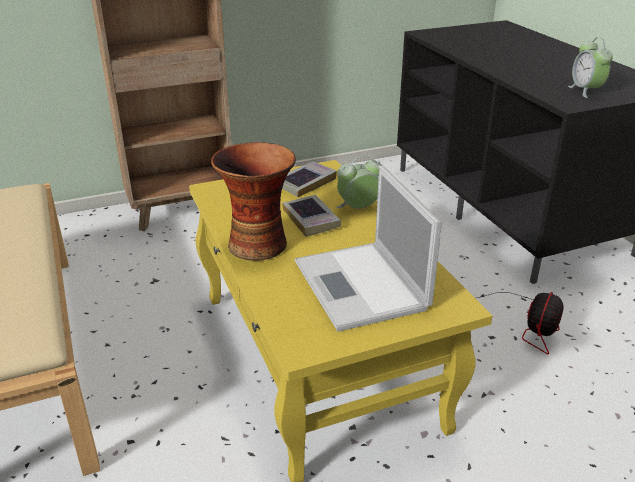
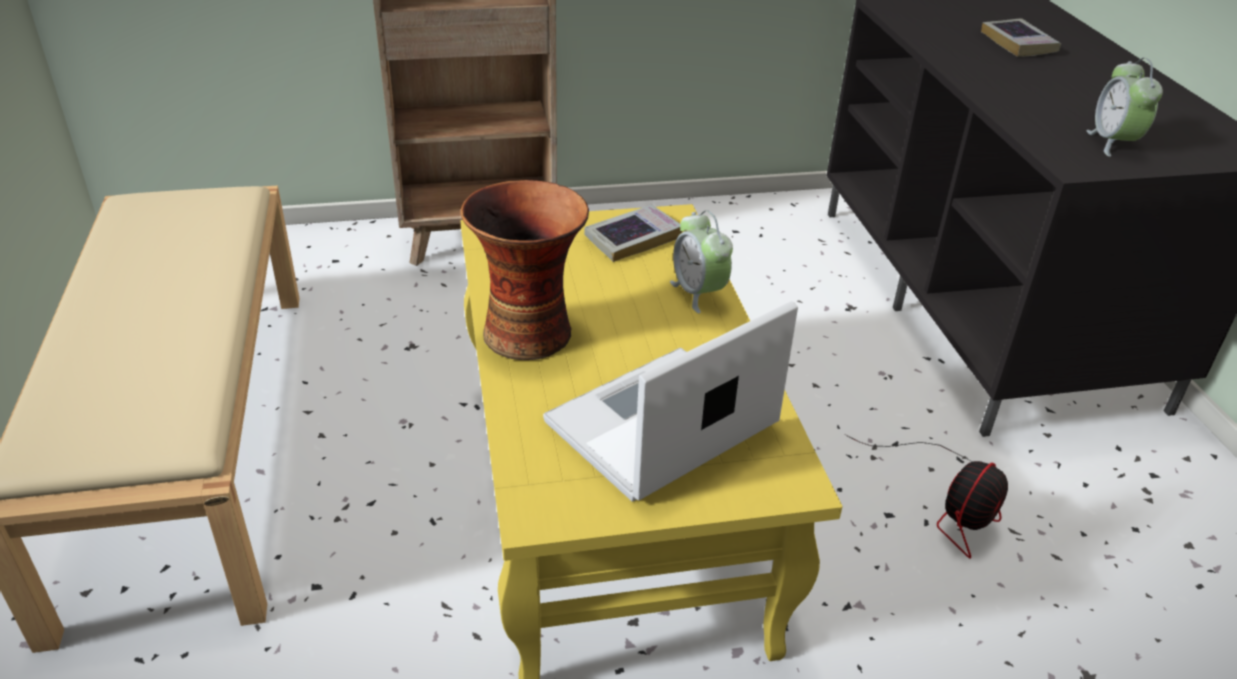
camera: 10 degrees right, 5 degrees up
(311, 219) = (620, 302): book -> book (1018, 43)
(358, 208) = (698, 293): alarm clock -> alarm clock turned 105 degrees counterclockwise
(362, 286) = (658, 426): laptop -> laptop turned 60 degrees clockwise

